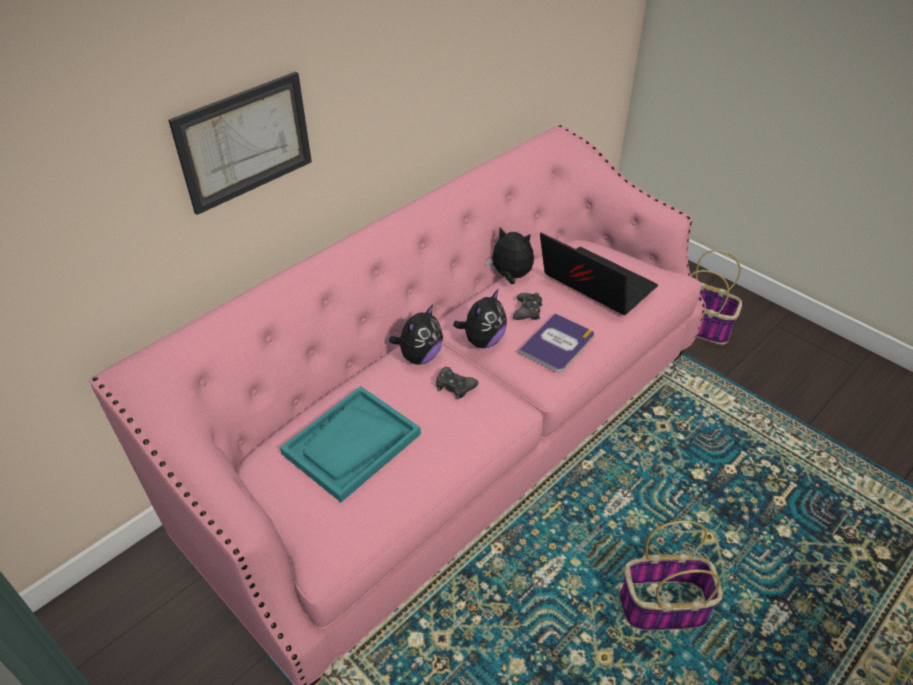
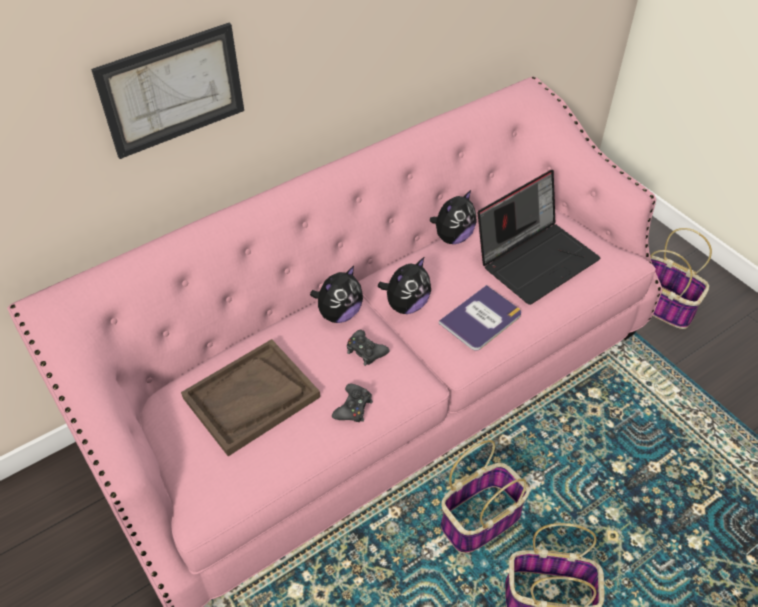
camera: 10 degrees right, 5 degrees up
(351, 444) = (251, 398): turquoise tray -> brown tray
(510, 276) = (452, 237): plush toy -> plush toy turned 105 degrees clockwise
(527, 311) = (459, 278): black game controller -> black game controller (353, 407)
(582, 541) = (481, 519): none -> basket
(594, 285) = (536, 258): laptop -> laptop turned 90 degrees clockwise

